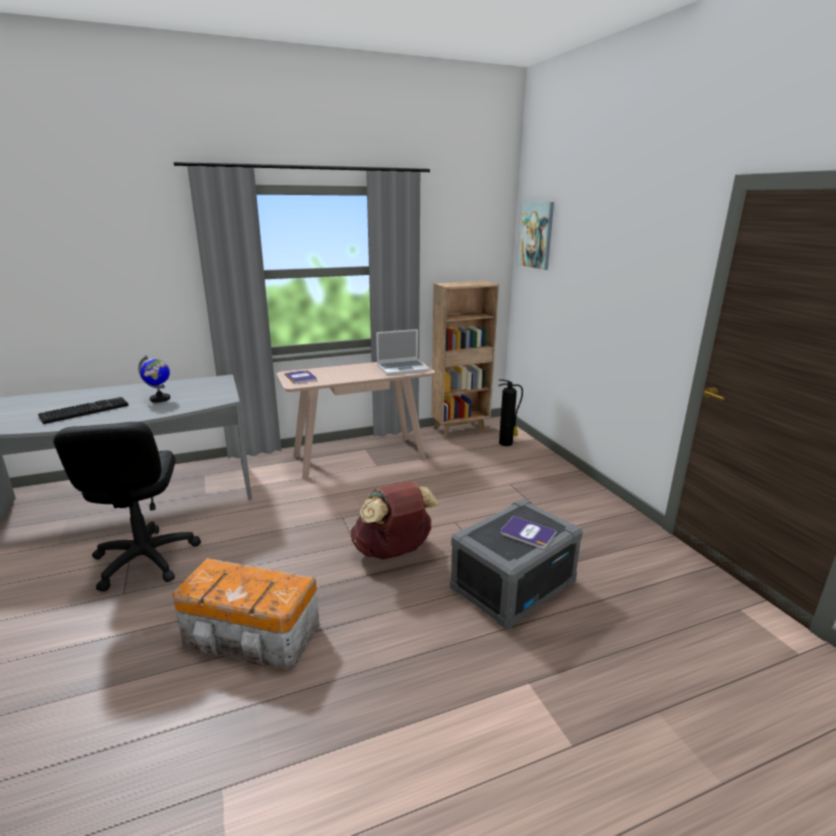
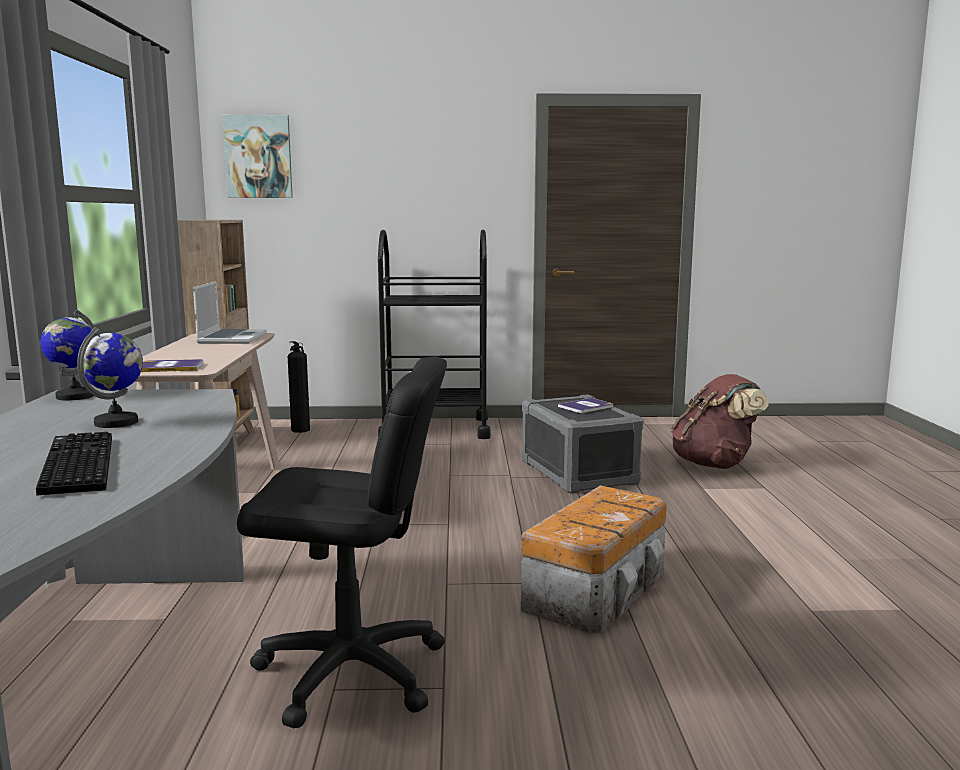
camera: 70 degrees left, 10 degrees down
(217, 380) = (75, 396): none -> globe
(393, 552) = (484, 508): brown backpack -> brown backpack (714, 464)
(566, 489) = (435, 428): none -> black cart

